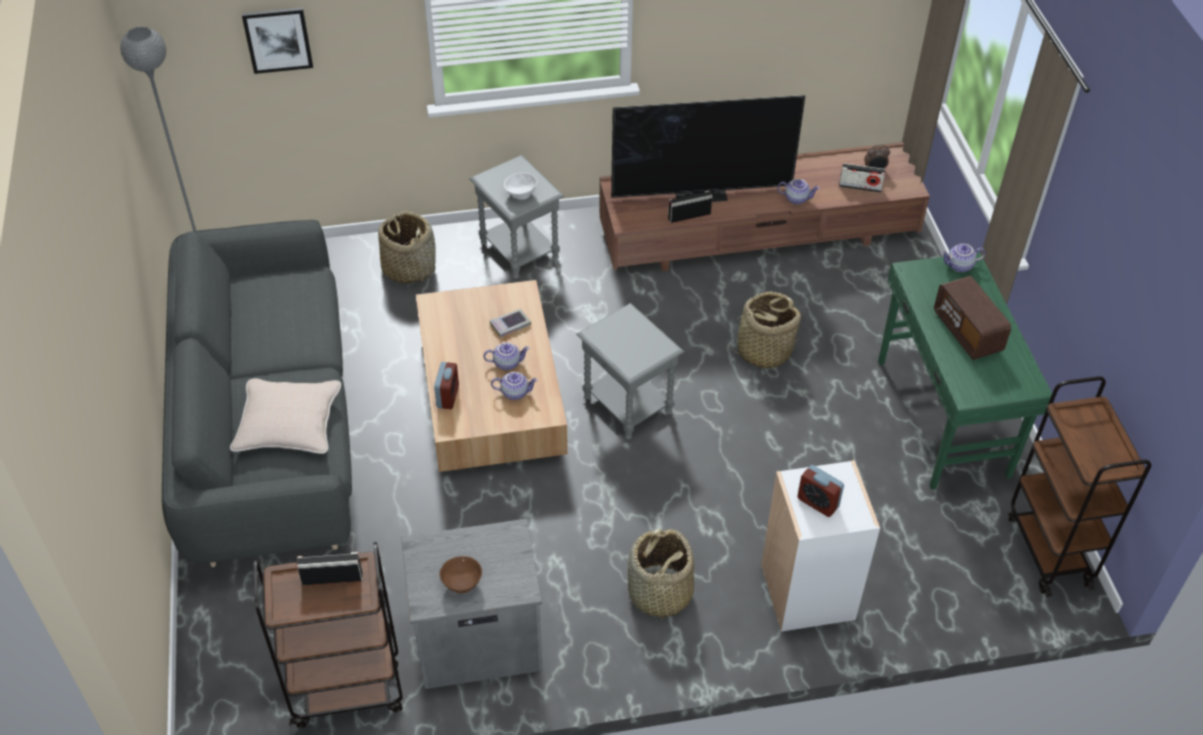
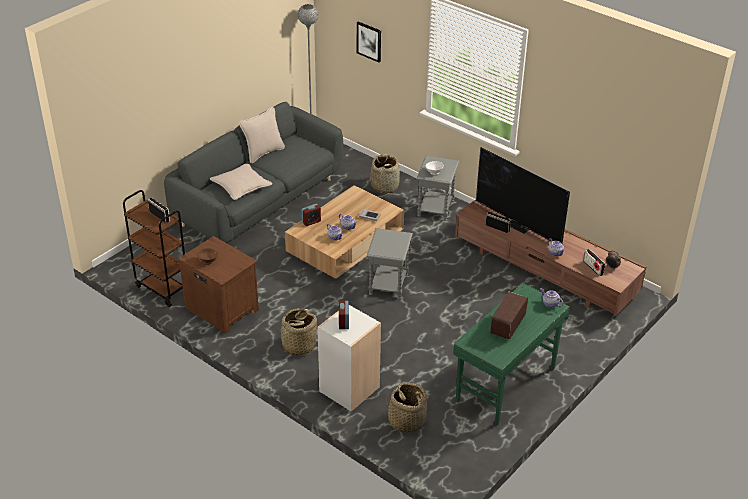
camera: 50 degrees right, 10 degrees down
(234, 343) = (263, 153): none -> beige pillow
(476, 638) = (221, 308): grey nightstand -> brown nightstand
(764, 350) = (472, 307): basket -> basket (406, 420)
(1049, 552) = (466, 459): brown cart -> none

